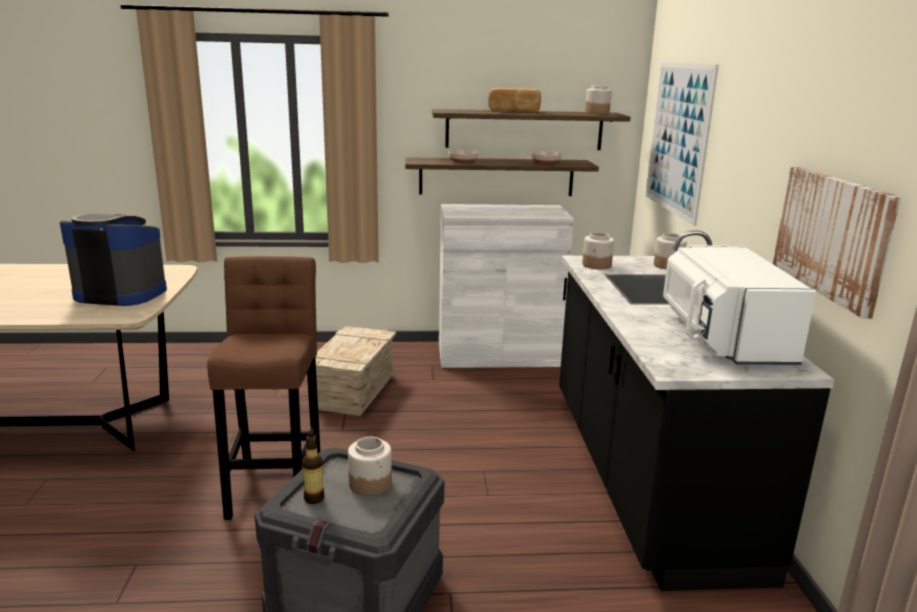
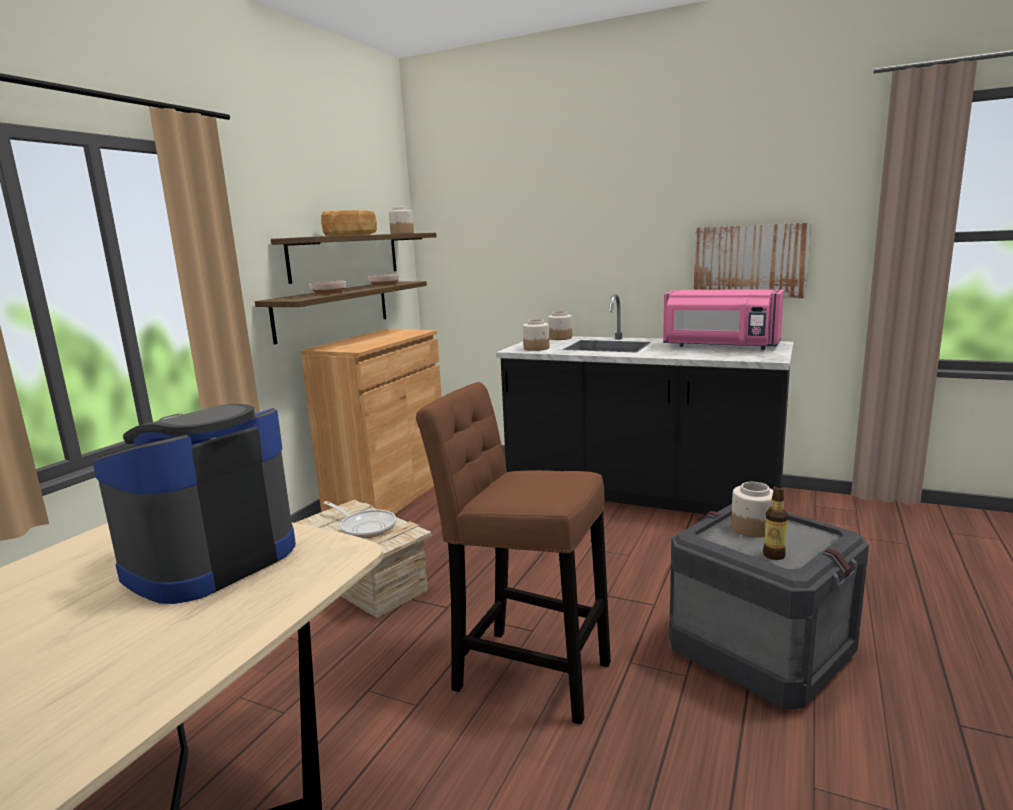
camera: 60 degrees left, 5 degrees down
(351, 347) = (365, 527): none -> frying pan
(498, 355) = (388, 495): white cabinet -> brown cabinet
(678, 138) = (498, 243): picture -> none
(722, 338) = (719, 346): white microwave -> pink microwave

